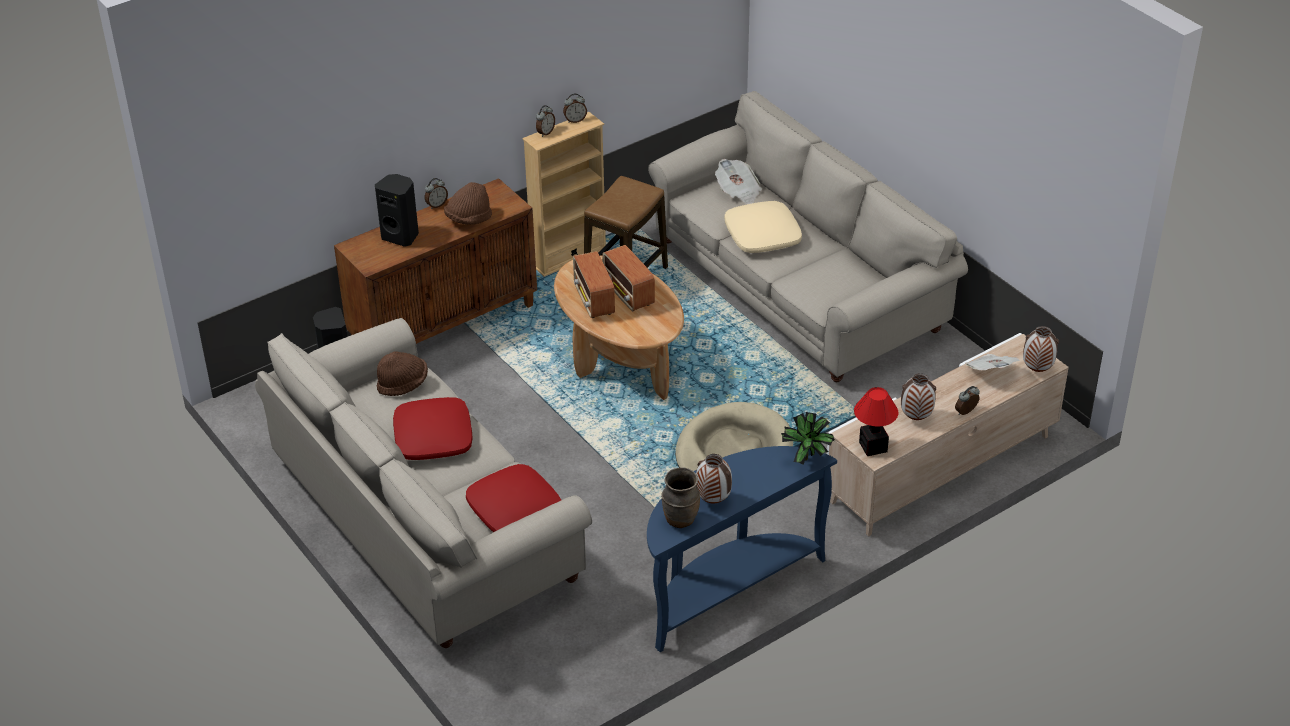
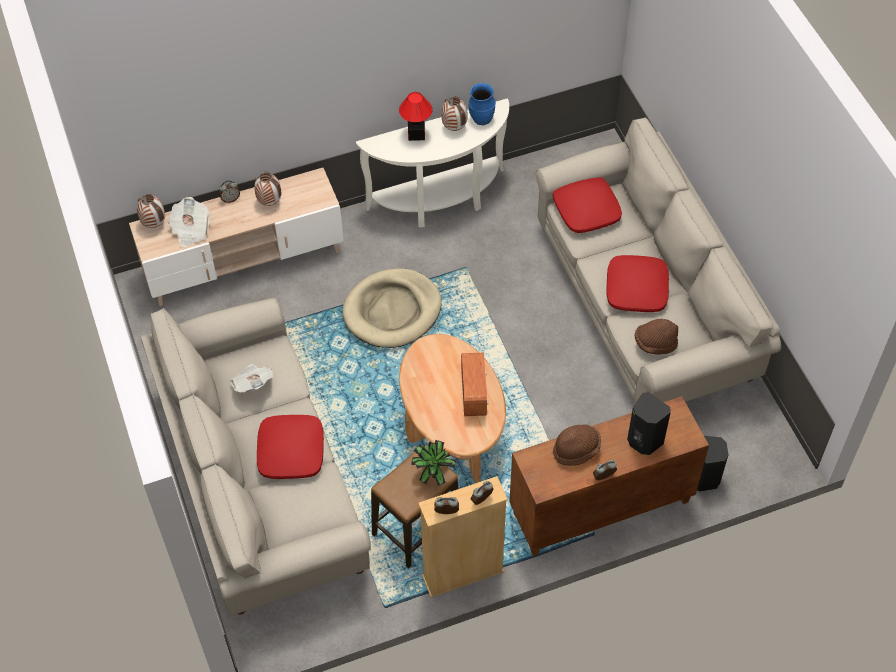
camera: 165 degrees left, 15 degrees up
(629, 294) = (441, 394): radio -> none
(680, 519) = (481, 119): brown vase -> blue vase
(726, 589) = (441, 201): blue console table -> white console table
(738, 192) = (289, 514): newspaper -> newspaper (253, 384)
(763, 235) = (290, 451): beige pillow -> red pillow
(808, 461) = (376, 144): potted plant -> potted plant (433, 473)
(873, 446) = (314, 186): table lamp -> table lamp (416, 135)

